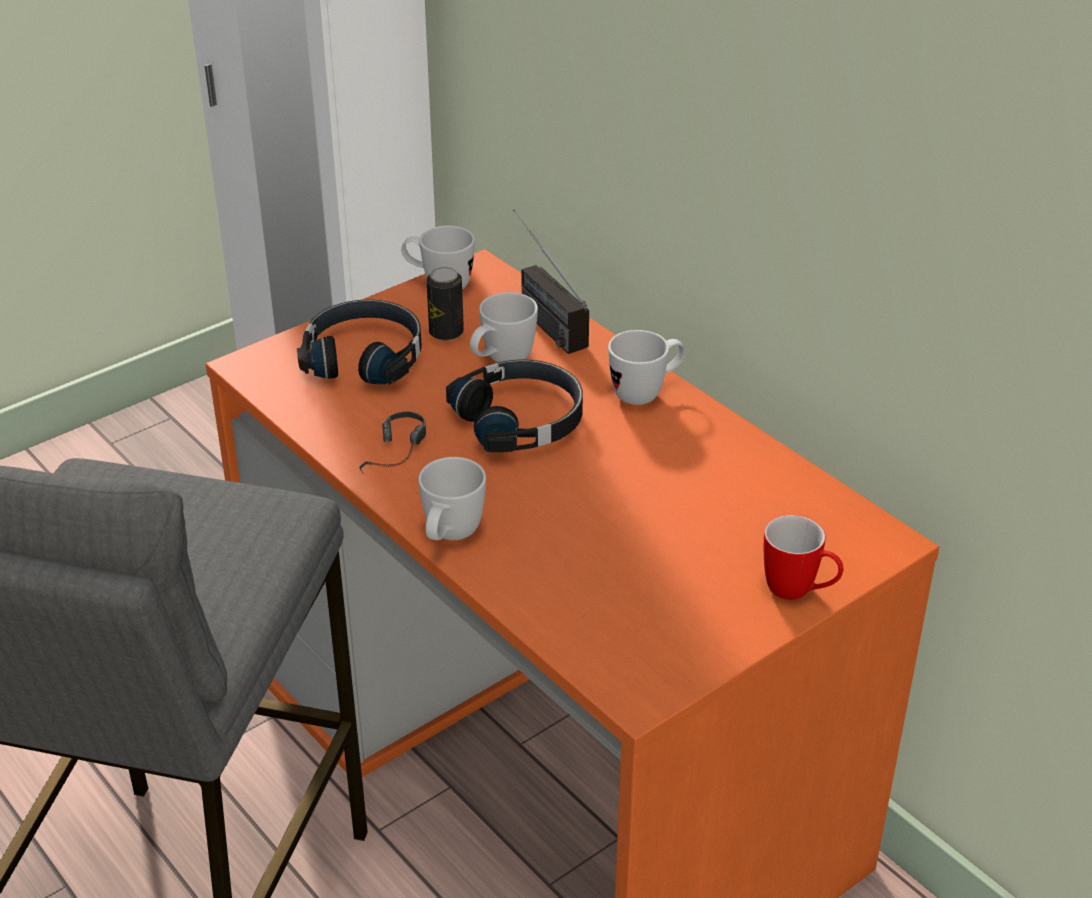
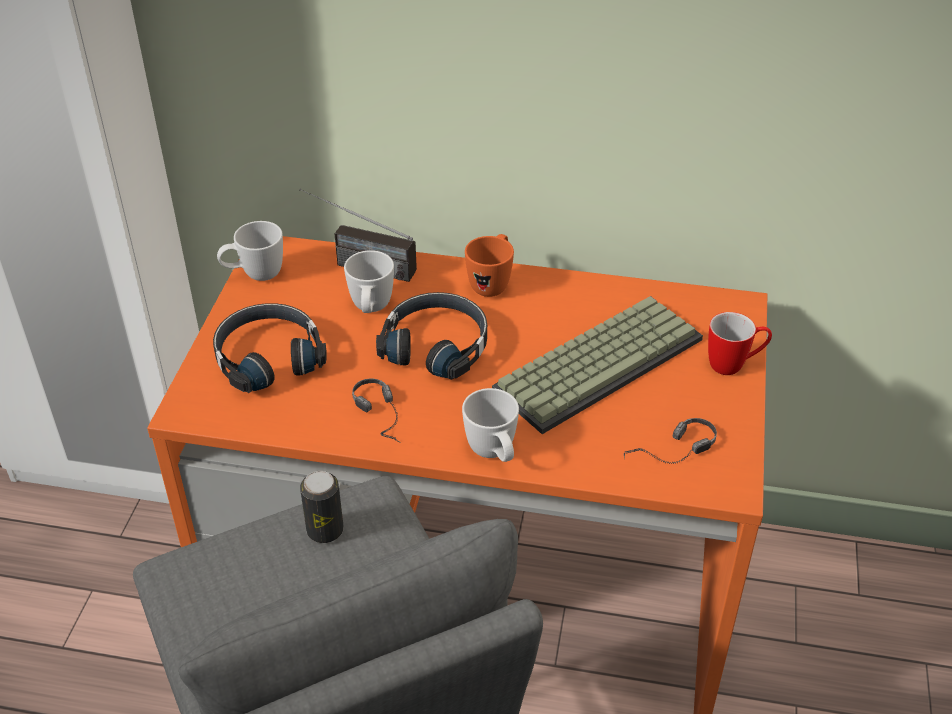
camera: 40 degrees left, 5 degrees up
(446, 333) = (305, 309): can -> can (325, 530)
(614, 634) = (671, 456): none -> headphones
(646, 393) = (492, 283): white mug -> orange mug
(657, 513) = (598, 361): none -> keyboard

